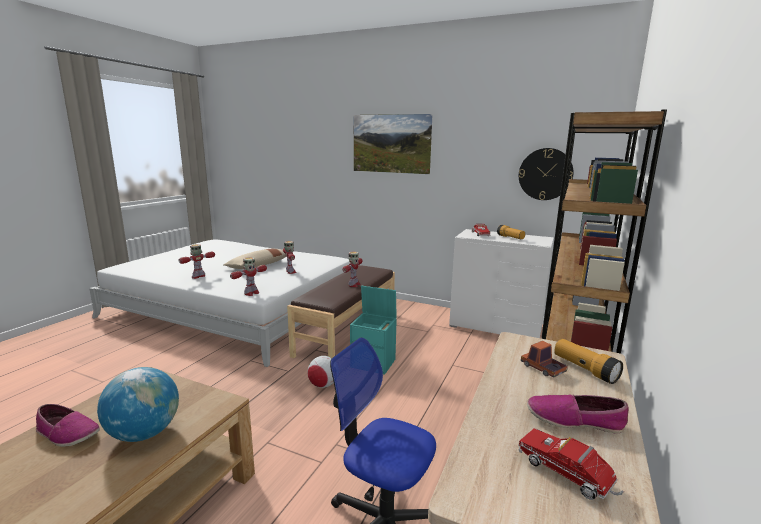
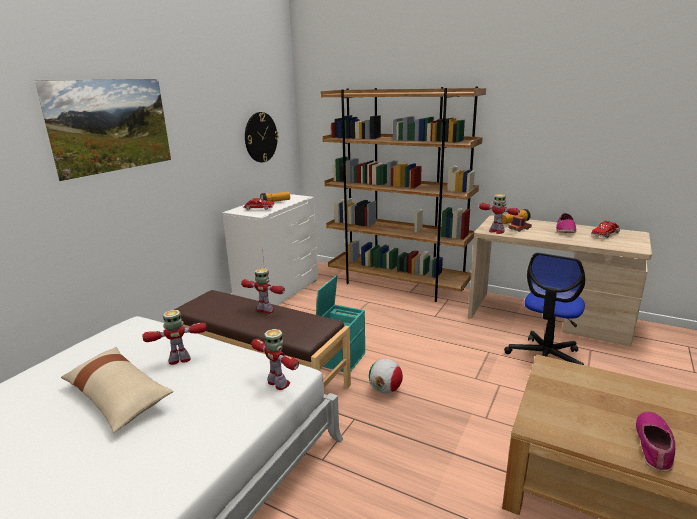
camera: 85 degrees left, 5 degrees up
(144, 433) = (616, 396): globe -> none
(198, 276) = (148, 470): toy robot -> toy robot (496, 231)

